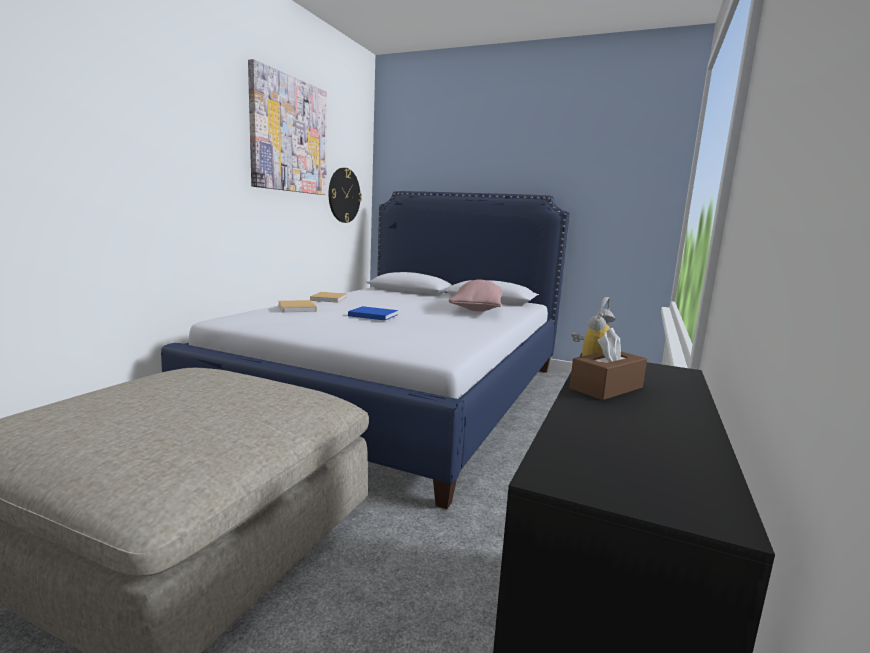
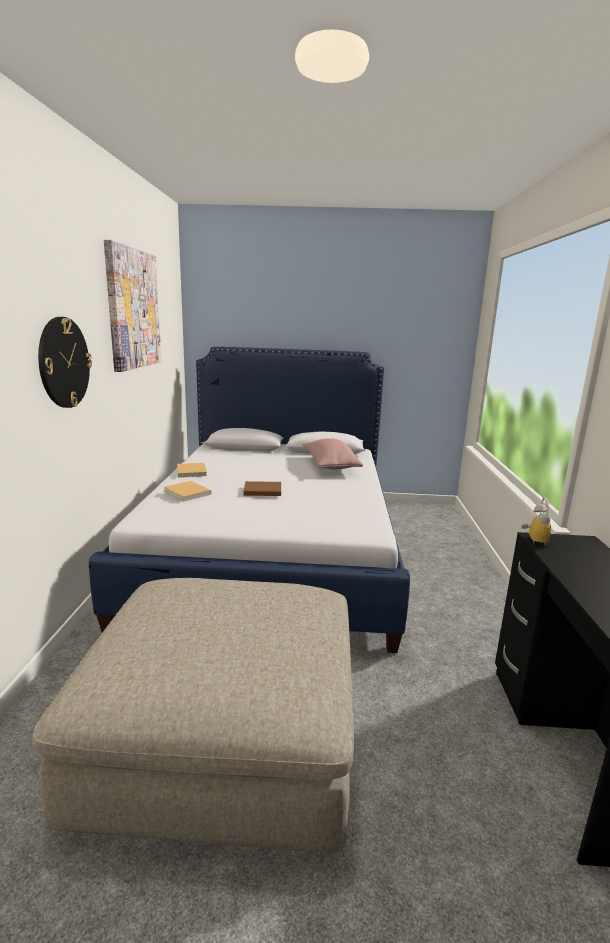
camera: 20 degrees left, 5 degrees up
(344, 195) = (168, 356): wall clock -> wall clock (64, 363)
(372, 315) = (261, 490): blue book -> brown book
(606, 388) = (575, 569): brown tissue box -> none

